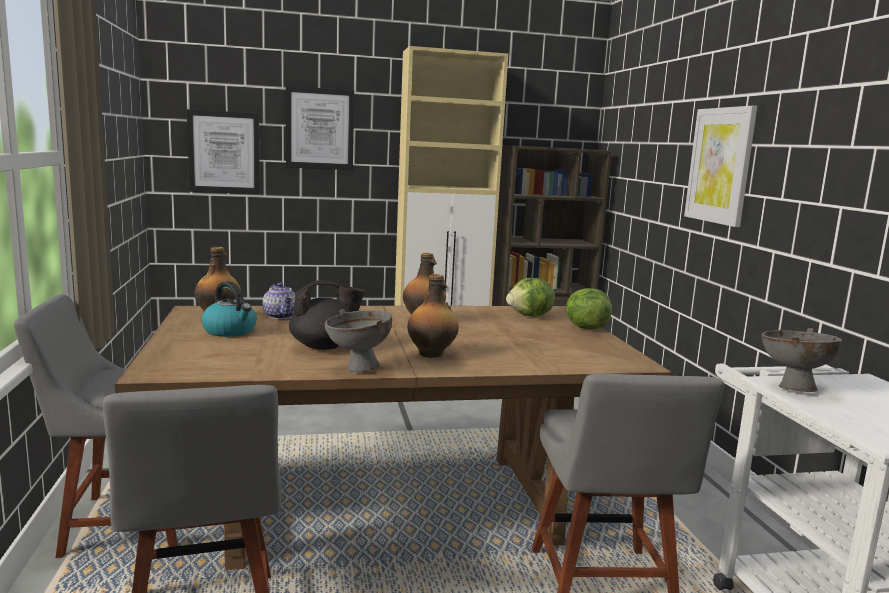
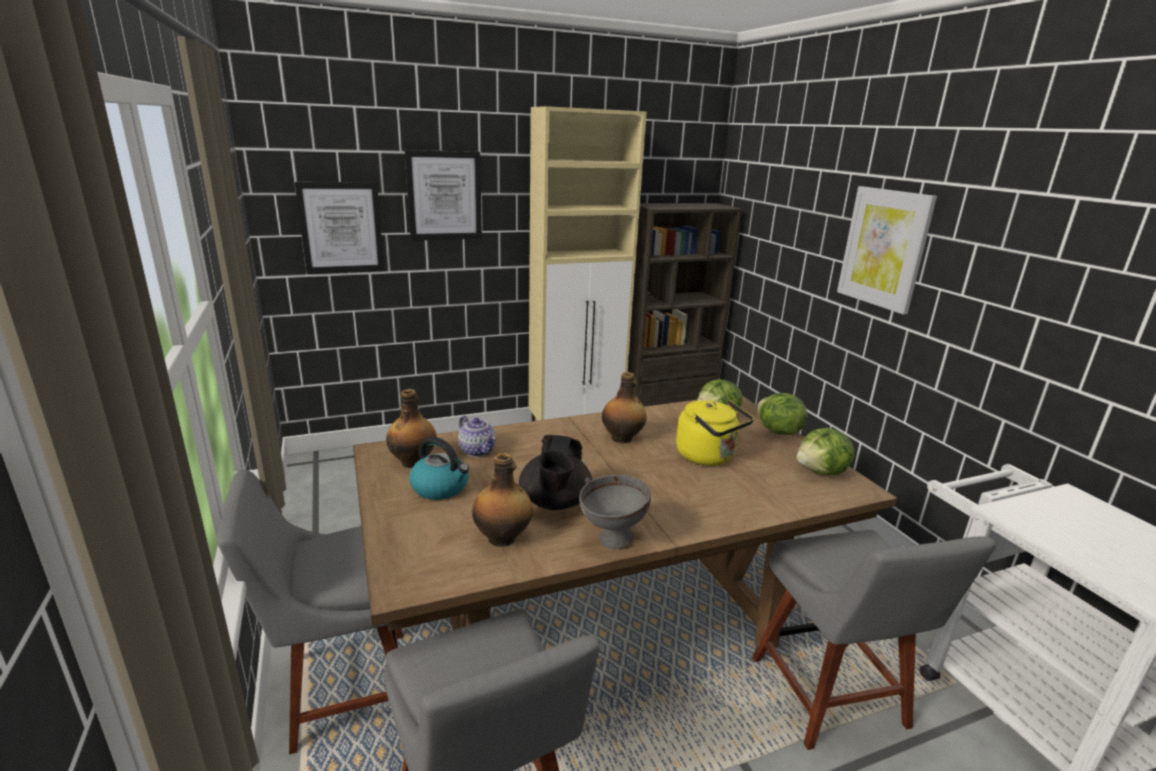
camera: 10 degrees left, 10 degrees up
(325, 346) = (555, 503): black teapot -> black teapot turned 120 degrees clockwise
(432, 354) = (667, 501): bottle -> bottle (503, 538)
(498, 335) = (708, 457): none -> yellow kettle
(605, 352) = (821, 472): none -> lettuce
(792, 388) = (1027, 521): grey bowl -> none

